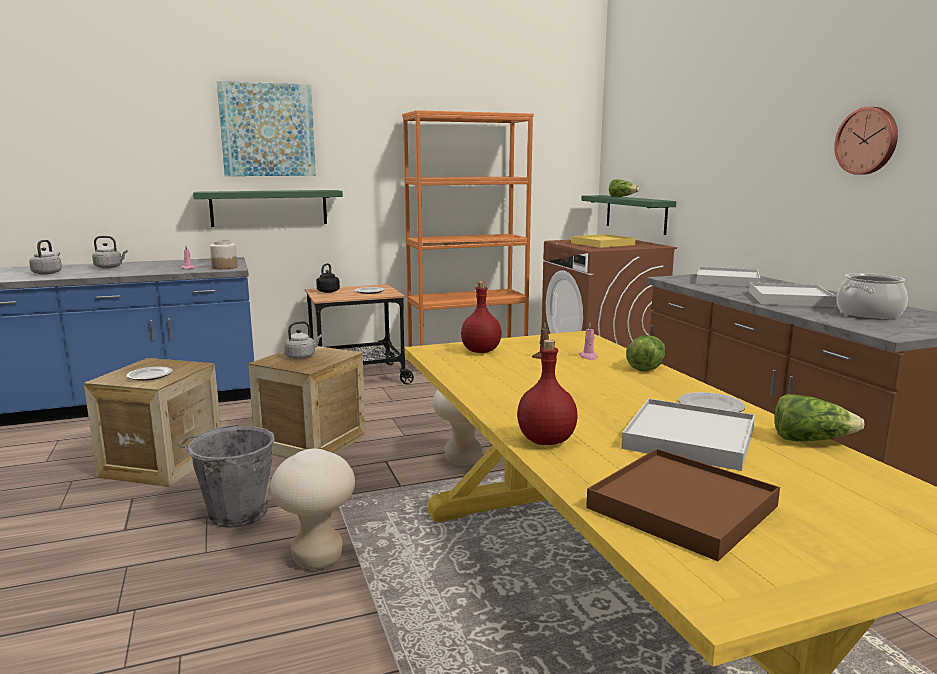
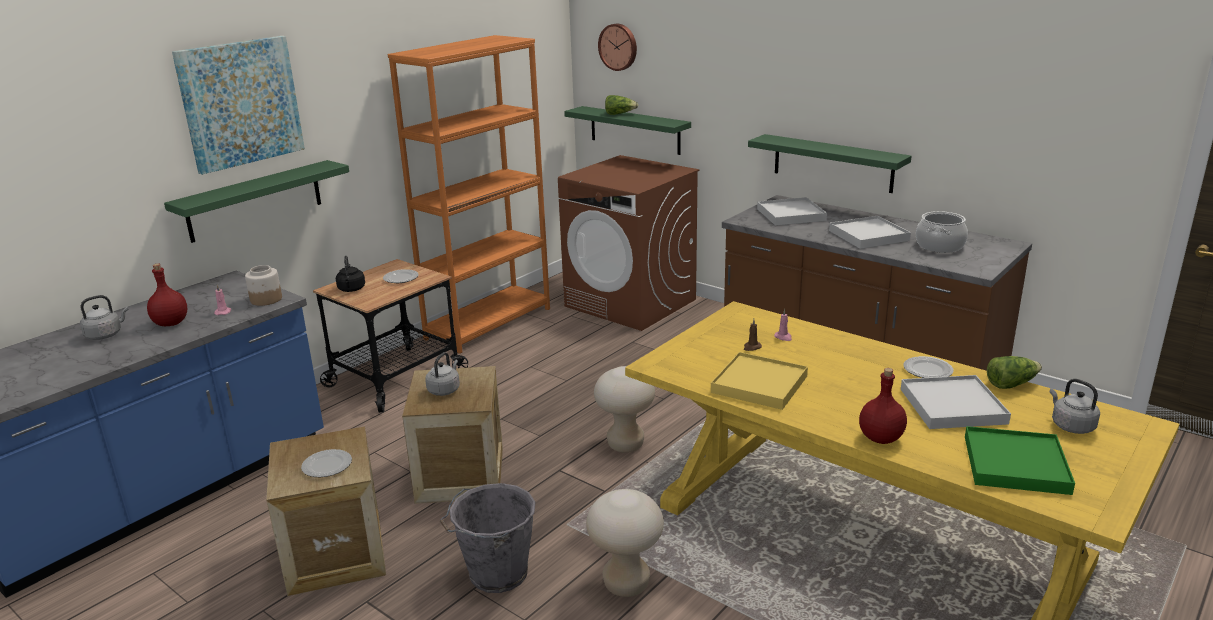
camera: 30 degrees left, 10 degrees up
(48, 273) = (45, 368): grey kettle -> grey kettle (1070, 426)
(480, 351) = (695, 354): red bottle -> red bottle (170, 323)
(602, 244) = (625, 174): yellow tray -> yellow tray (759, 384)
(645, 366) = (835, 337): lettuce -> none
(681, 507) = (1015, 464): brown tray -> green tray
(792, 234) = (833, 163): none -> green shelf
(867, 141) = (903, 89): wall clock -> wall clock (618, 47)

